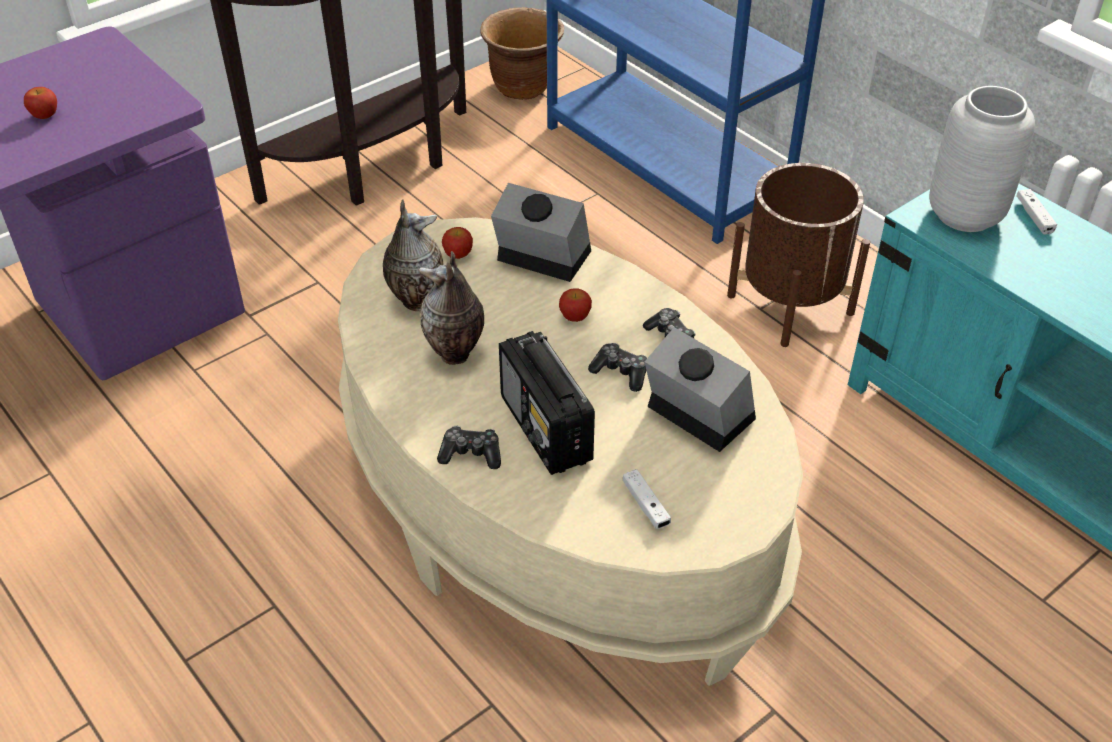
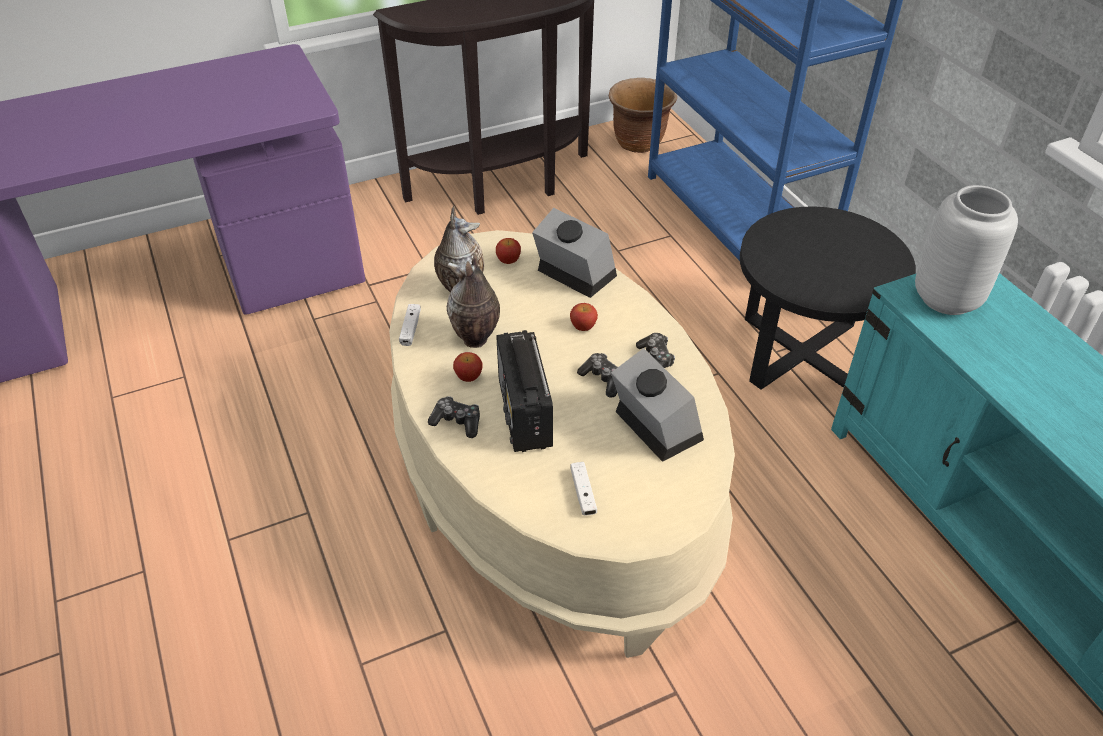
camera: 15 degrees right, 0 degrees up
(45, 115) = (221, 103): apple -> apple (468, 377)
(790, 304) = (802, 353): brown planter -> black side table
(1034, 217) = (1011, 311): white game controller -> white game controller (410, 329)

